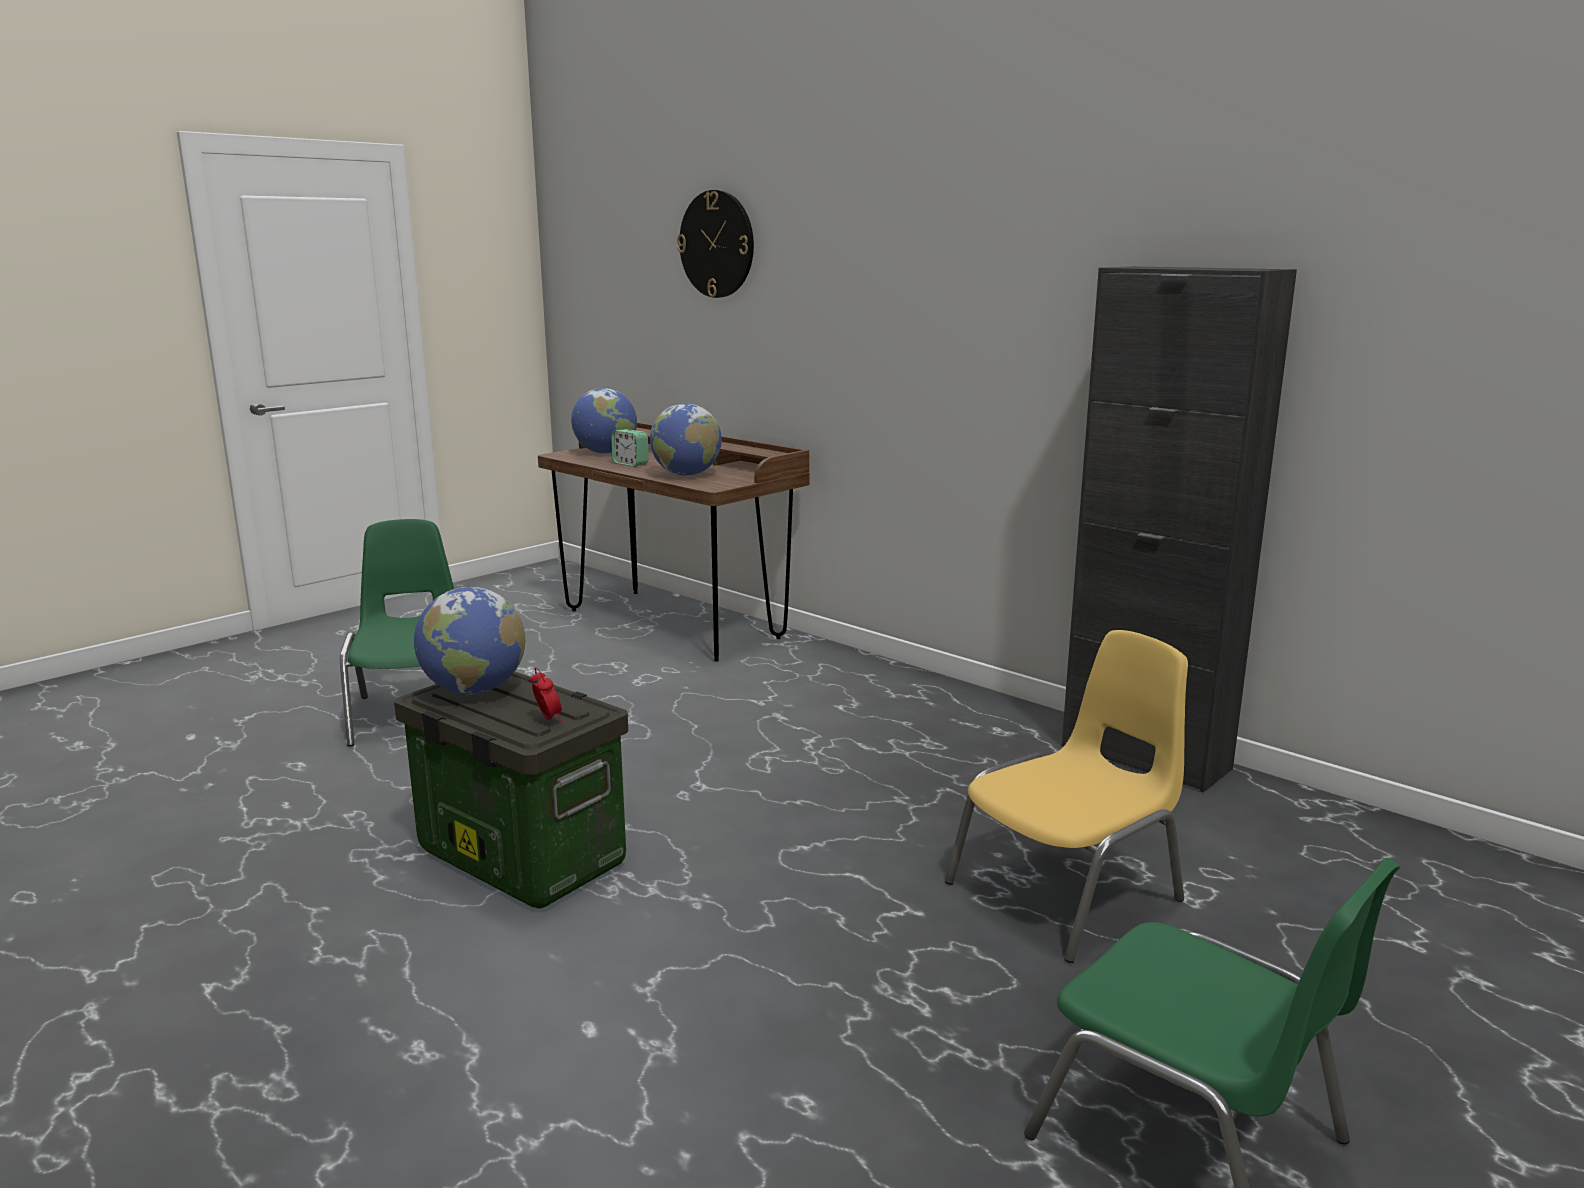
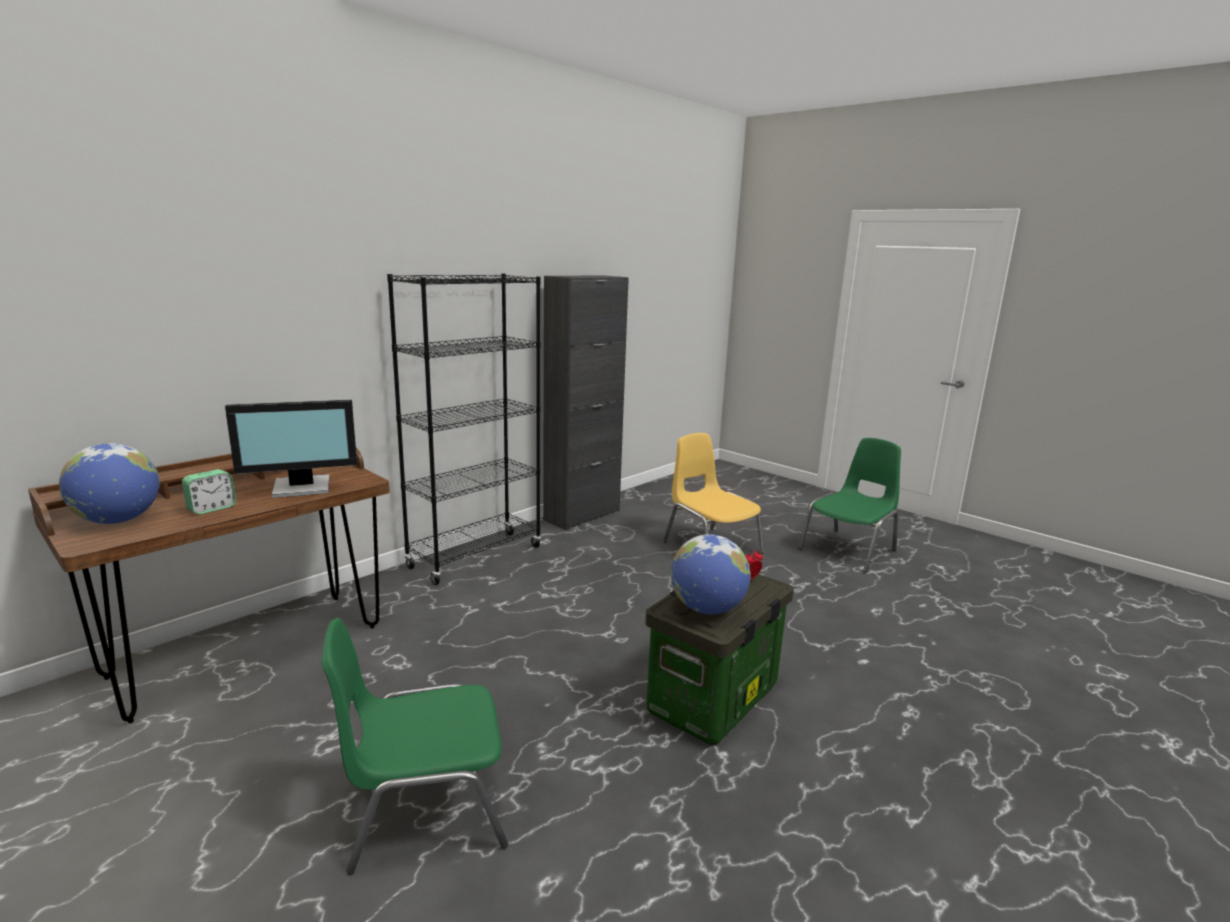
camera: 90 degrees left, 0 degrees up
(686, 475) = (302, 488): globe -> monitor
(717, 244) = (168, 262): wall clock -> none
(916, 691) = (475, 557): none -> black bookcase

